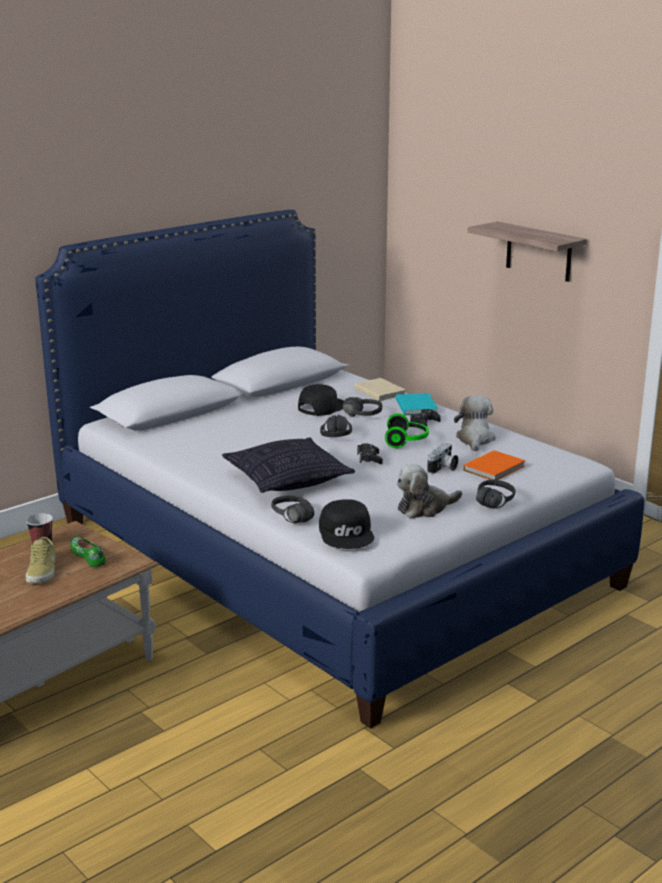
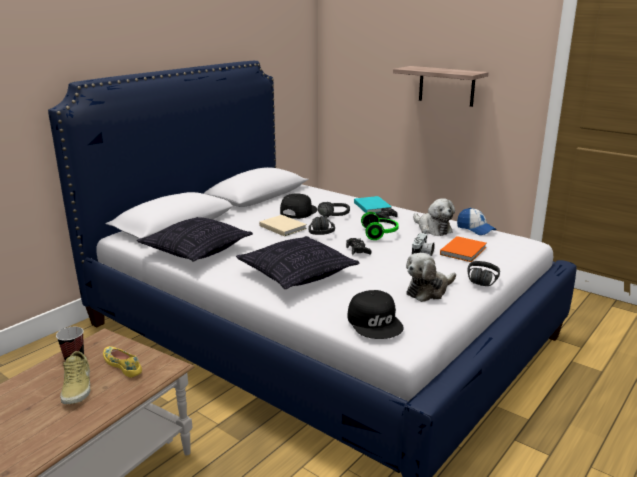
camera: 10 degrees left, 0 degrees up
(88, 556) = (123, 365): green shoe -> yellow shoe
(186, 446) = (197, 251): none -> pillow
(287, 519) = (313, 312): black headphones -> none
(379, 391) = (338, 197): beige book -> beige book (282, 227)
(475, 439) = (432, 229): plush toy -> plush toy turned 150 degrees clockwise
(528, 443) = (475, 229): none -> cap

